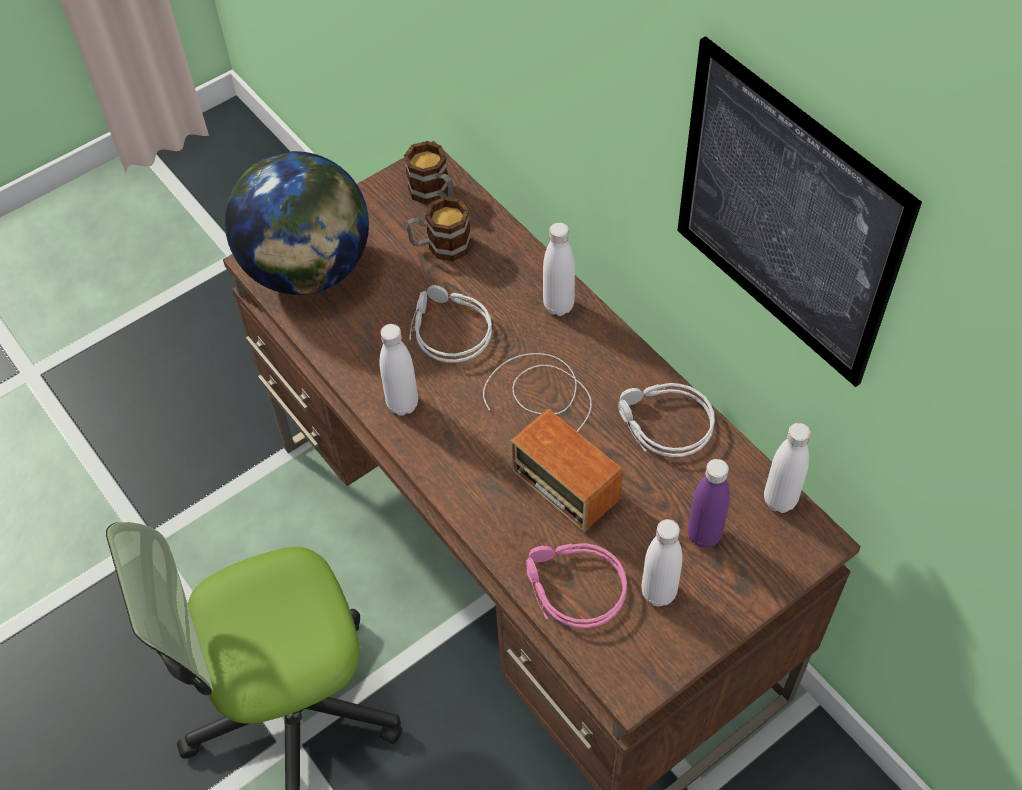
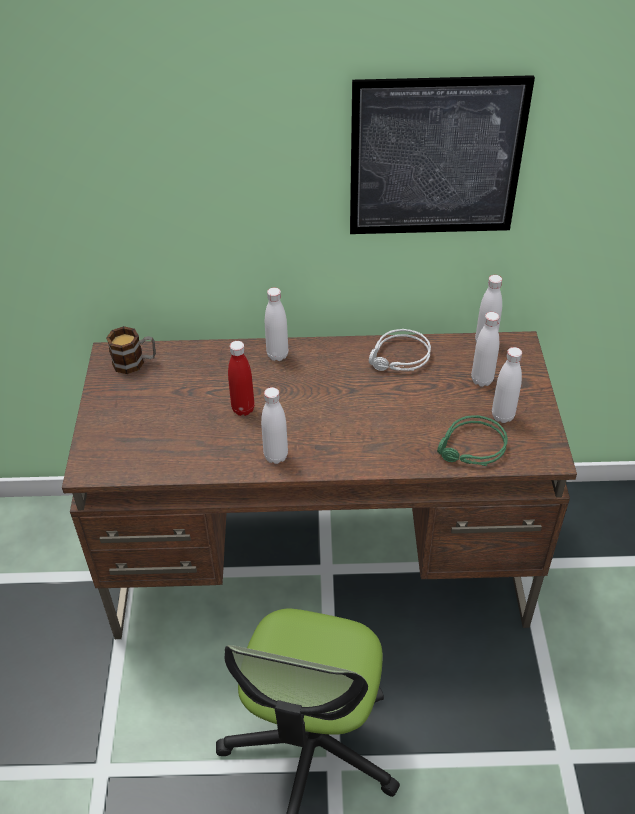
camera: 55 degrees left, 10 degrees down
(308, 269) = (123, 448): globe -> none
(440, 246) = (177, 380): mug -> none
(447, 330) = (243, 409): grey headphones -> red bottle
(552, 431) = (360, 402): radio -> none
(572, 589) = (471, 449): pink headphones -> green headphones
(704, 535) = (482, 380): purple bottle -> white bottle

